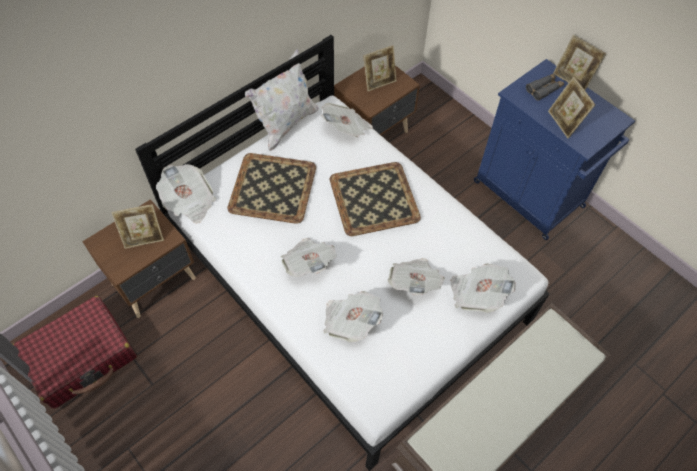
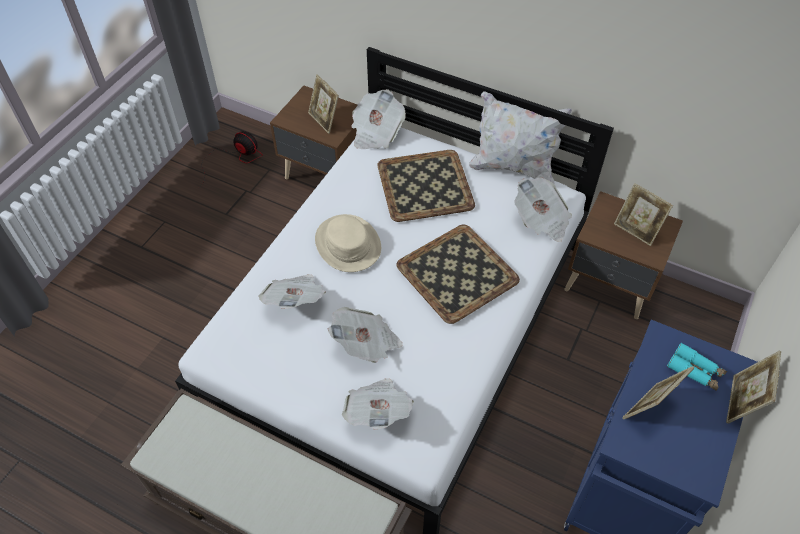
camera: 70 degrees right, 5 degrees down
(82, 357) = (234, 159): red suitcase -> fan
(308, 263) = (348, 244): newspaper -> beige hat
(544, 89) = (695, 371): grey binoculars -> turquoise binoculars

